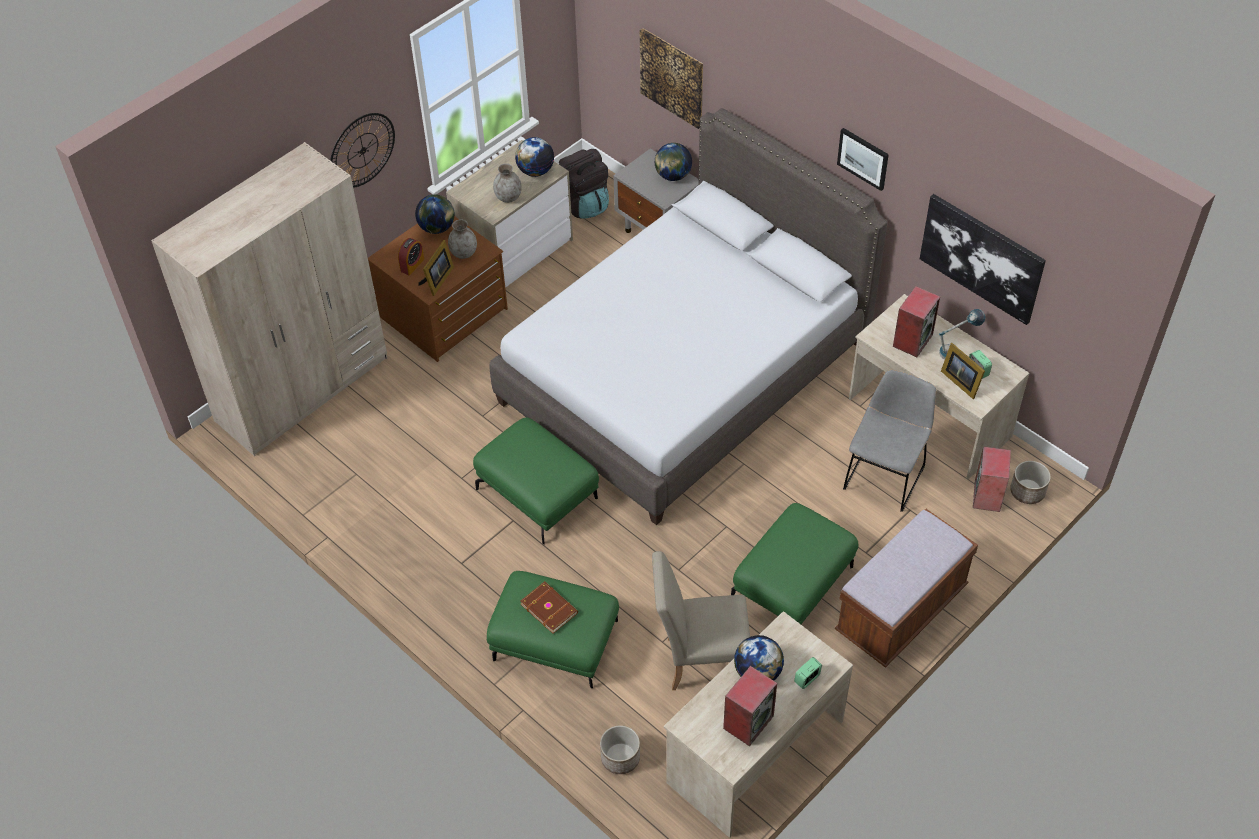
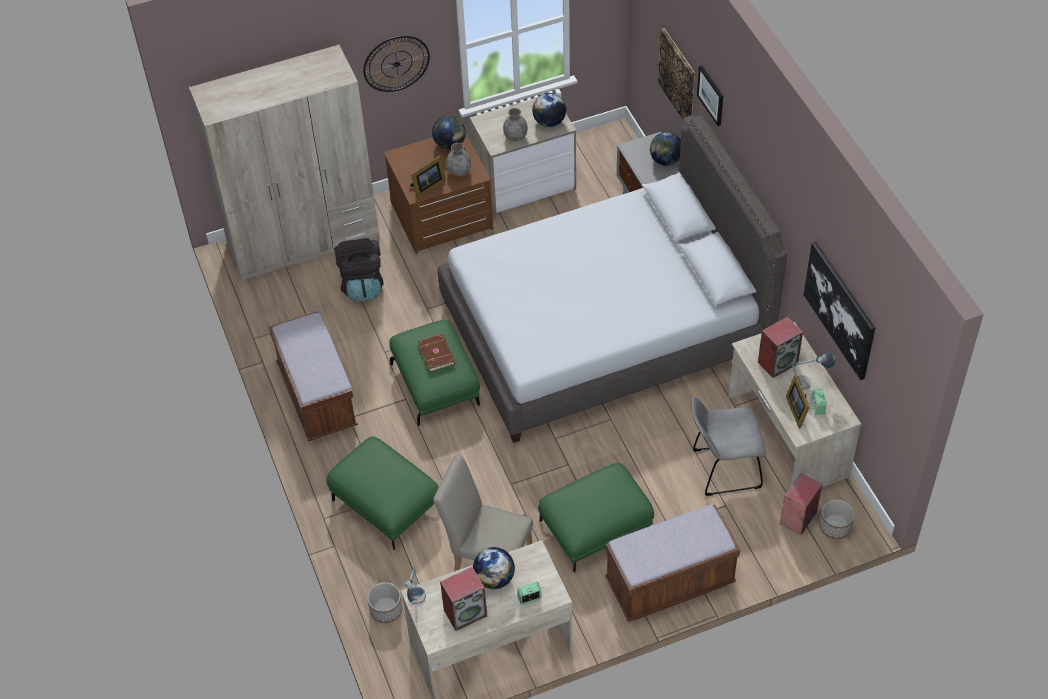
camera: 25 degrees right, 0 degrees up
(412, 265) = (414, 168): alarm clock -> none
(412, 553) = (317, 397): none -> brown bench
(549, 608) = (380, 473): brown book -> brown book (437, 353)
(583, 203) = (601, 161): black backpack -> black backpack (362, 285)
(690, 733) = (417, 603): none -> table lamp
(863, 158) = (778, 193): picture -> picture (711, 95)
(885, 474) = (722, 469): grey chair -> grey chair turned 150 degrees counterclockwise

